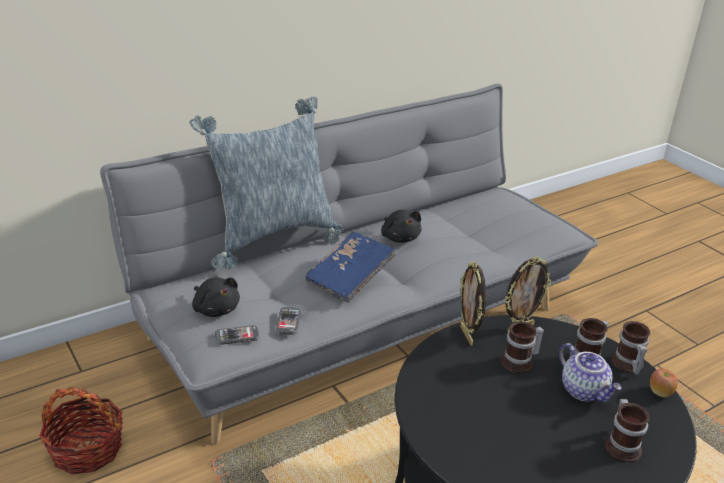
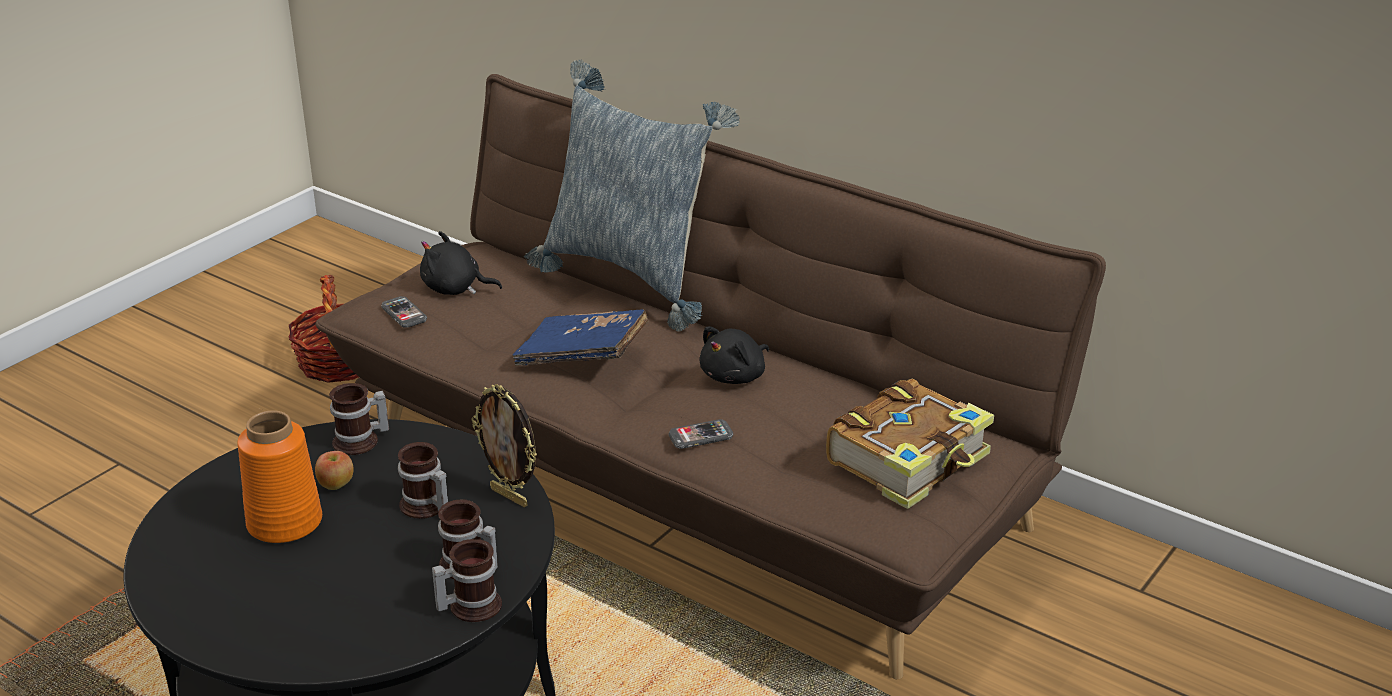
camera: 70 degrees right, 0 degrees up
(215, 309) = (455, 289): black plush toy -> black plush toy turned 75 degrees clockwise
(288, 322) = (457, 340): phone -> phone (701, 436)
(357, 323) = (696, 482): grey sofa -> brown sofa
(467, 336) = (464, 456): picture frame -> none
(511, 212) = (910, 460): none -> book
(517, 427) = (285, 522): none -> orange vase
(584, 391) = (385, 570): teapot -> none
(623, 445) = (280, 613): mug -> mug (360, 442)
(660, 392) = (413, 642): apple -> apple (336, 485)

